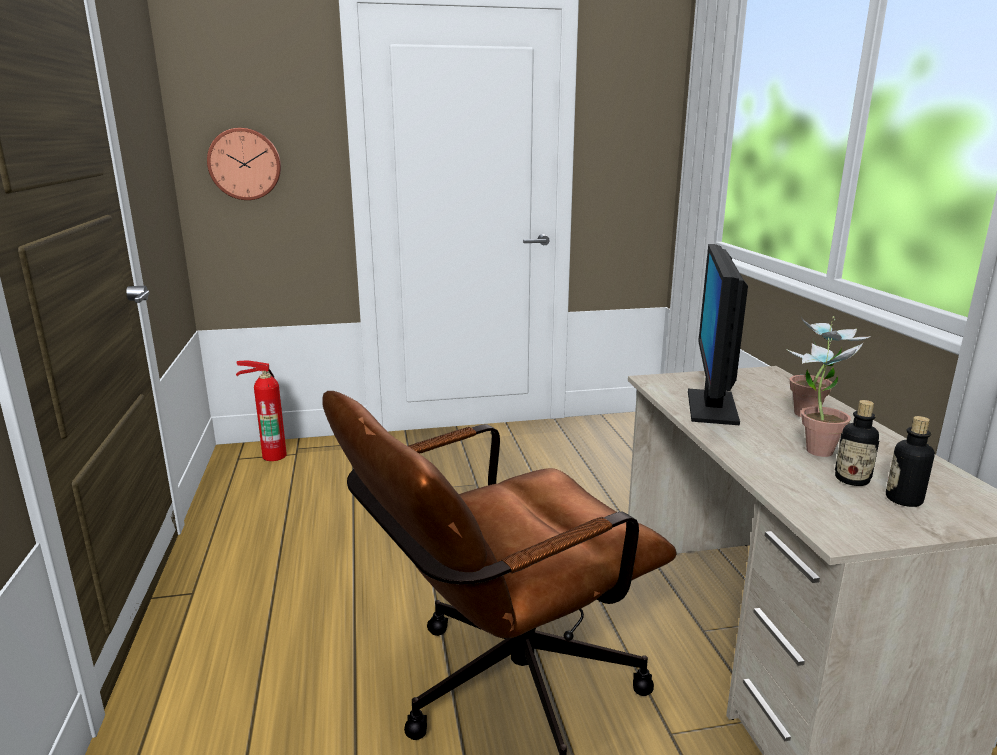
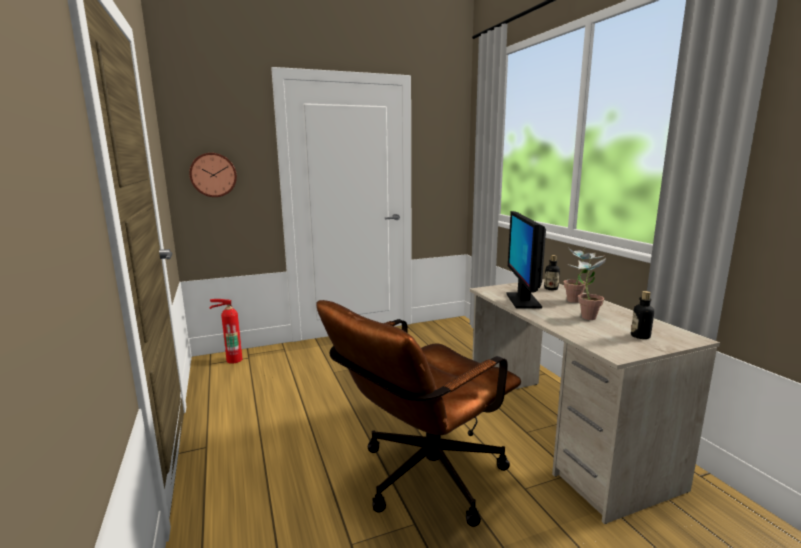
camera: 10 degrees left, 5 degrees down
(852, 479) = (611, 329): bottle -> bottle (551, 288)

